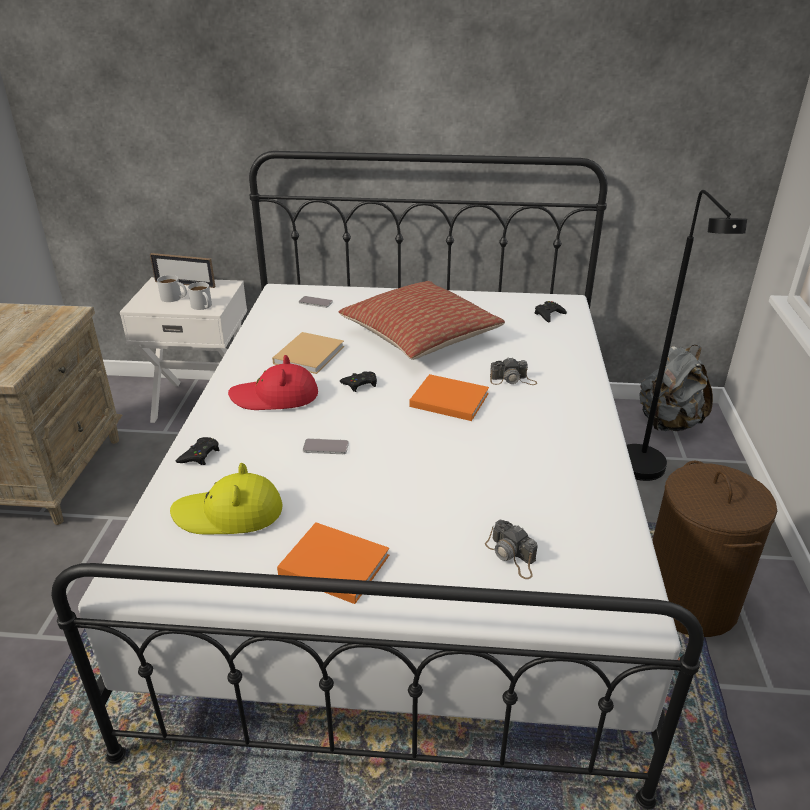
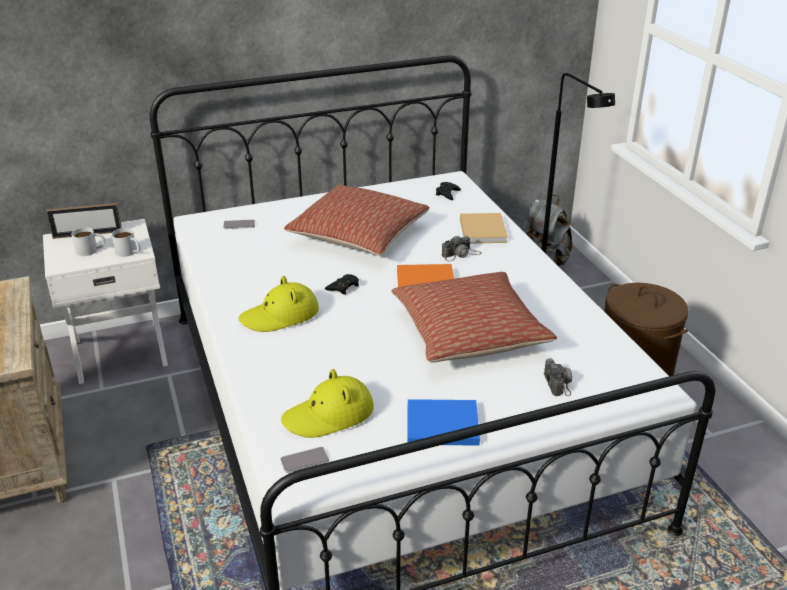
camera: 25 degrees left, 0 degrees up
(200, 455) = (260, 379): black game controller -> none
(275, 397) = (280, 315): red hat -> yellow hat
(310, 354) = (277, 272): beige book -> beige book (482, 229)
(325, 447) = (360, 344): phone -> phone (304, 460)
(331, 563) = (439, 425): orange book -> blue book
(452, 467) = (469, 332): none -> pillow
(512, 556) = (558, 381): camera -> camera turned 120 degrees counterclockwise

